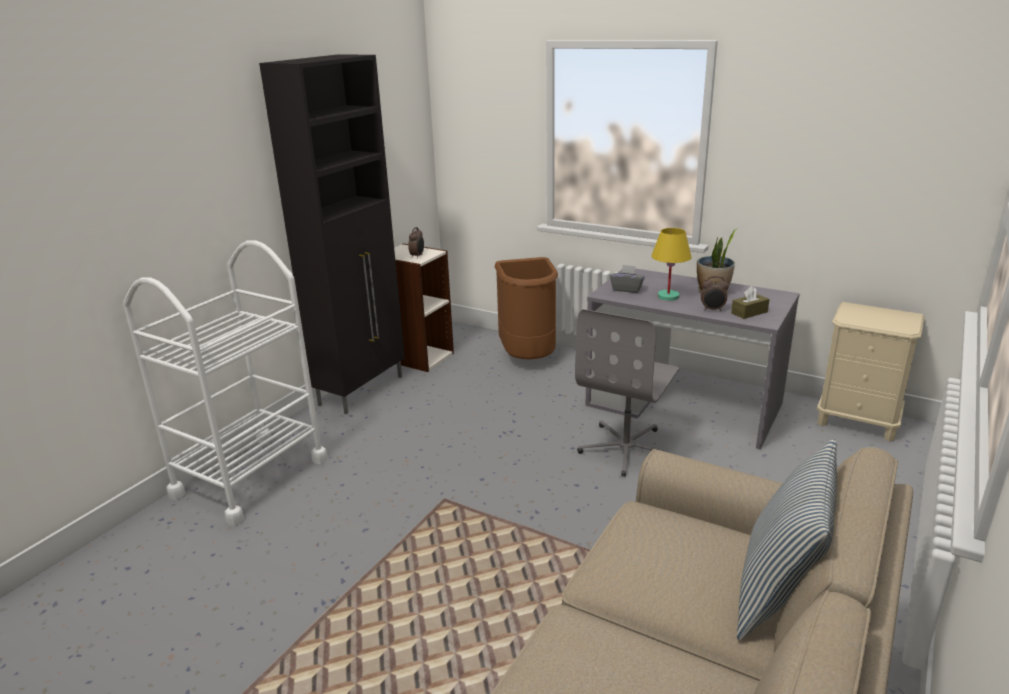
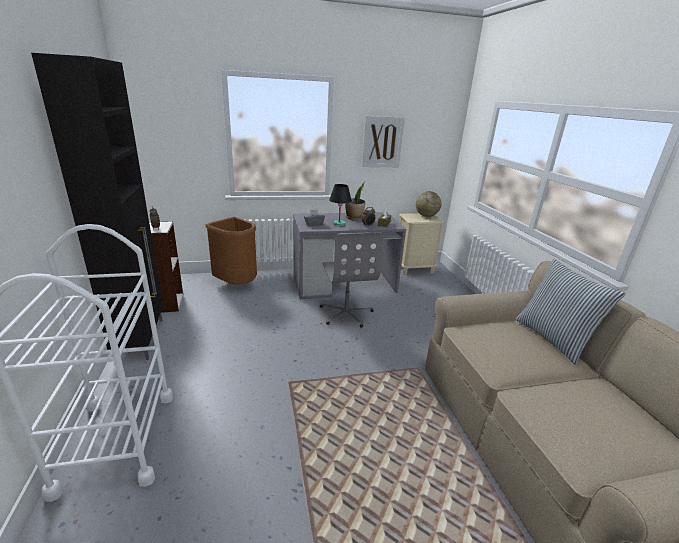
camera: 45 degrees left, 0 degrees up
(668, 296) = (339, 223): yellow table lamp -> black table lamp
(809, 157) = (382, 142): none -> picture
(895, 317) = (426, 216): none -> globe

